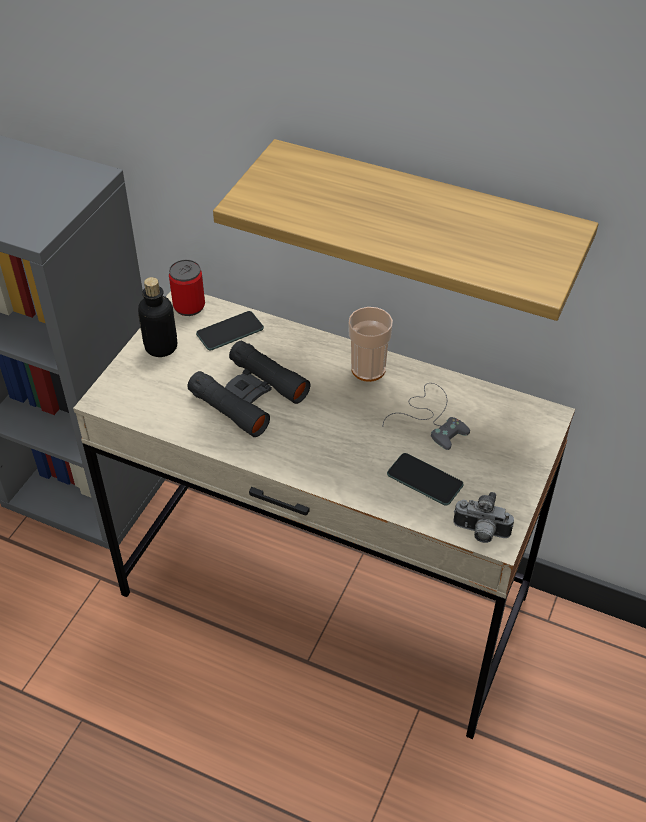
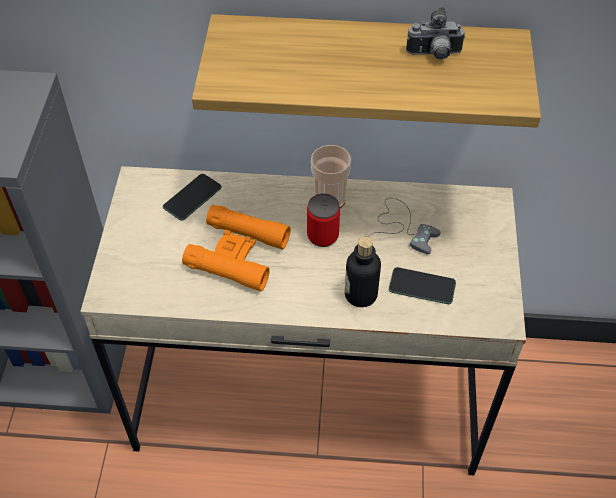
camera: 20 degrees left, 5 degrees up
(161, 347) = (136, 229): bottle -> bottle (361, 295)
(189, 306) = (144, 183): can -> can (322, 236)
(249, 396) = (237, 253): black binoculars -> orange binoculars
(480, 533) = (488, 320): camera -> camera (434, 55)

